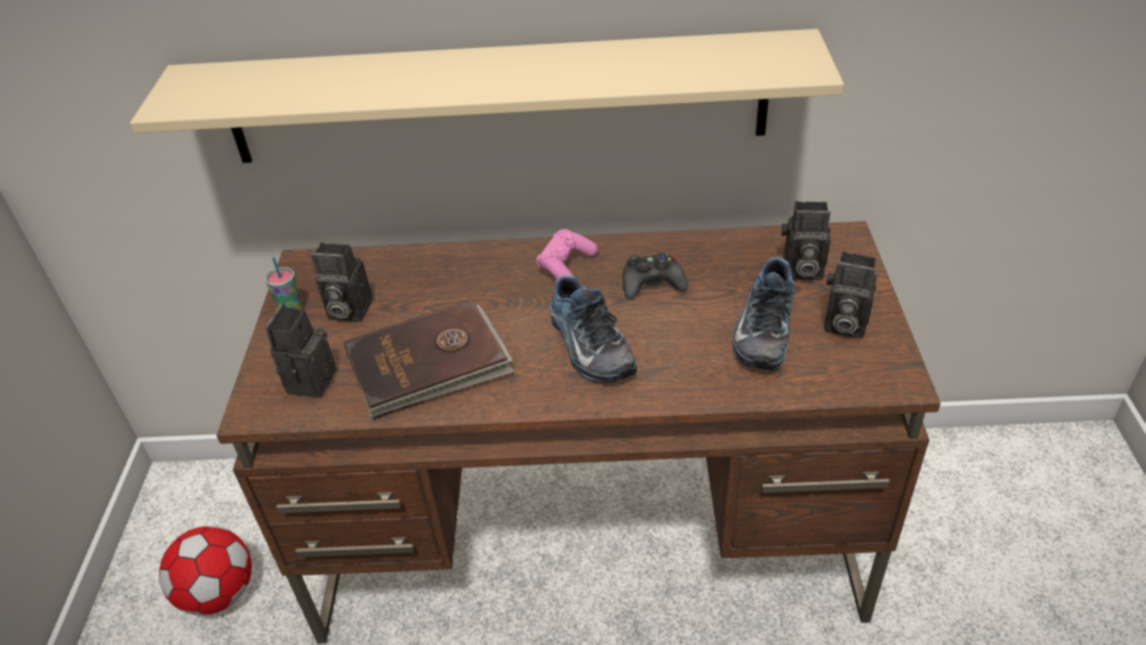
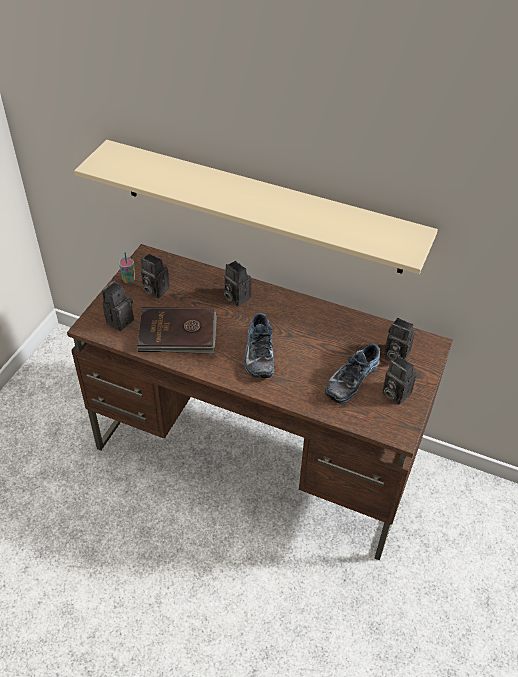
camera: 20 degrees right, 5 degrees up
(219, 593) = (62, 405): football -> none
(495, 275) = (235, 297): none -> camera
(566, 267) = (274, 306): pink game controller -> none
(652, 283) = (311, 332): black game controller -> none

